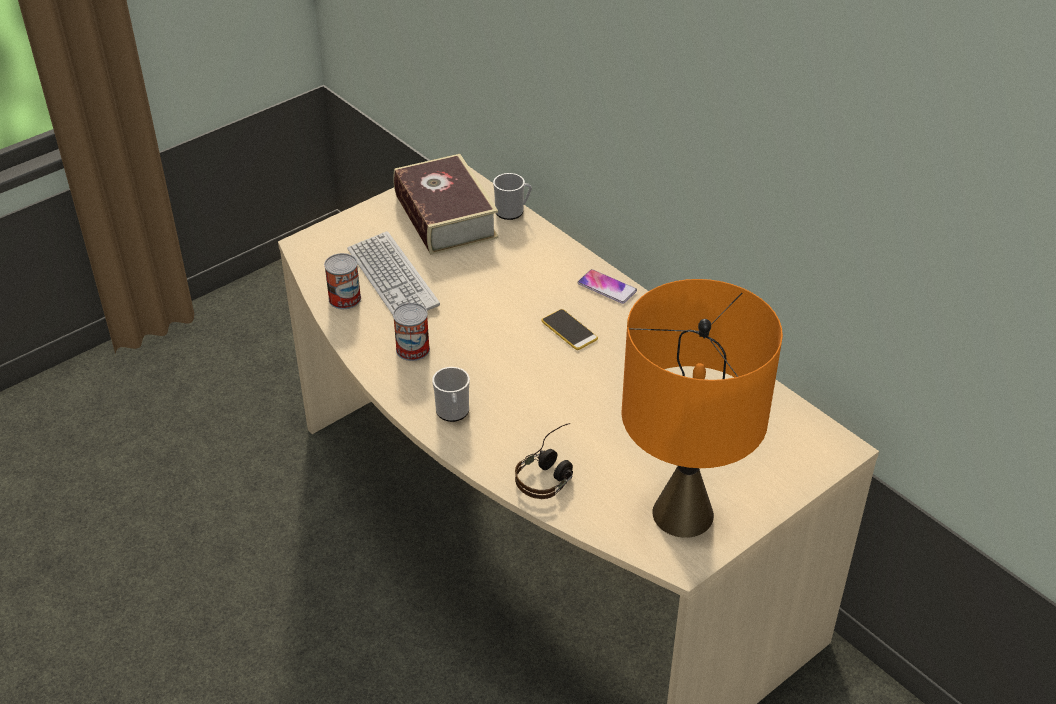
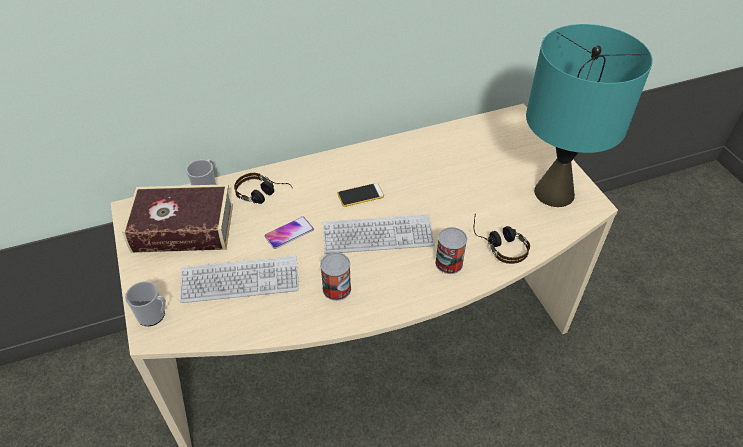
camera: 70 degrees left, 5 degrees up
(344, 299) = (247, 320): can -> can (449, 263)
(453, 413) = (420, 282): mug -> mug (154, 315)
(508, 361) = (377, 235): none -> keyboard
(525, 256) = (264, 195): none -> headphones
(607, 287) = (326, 164): phone -> phone (289, 233)
(682, 514) = (554, 193): orange table lamp -> turquoise table lamp

